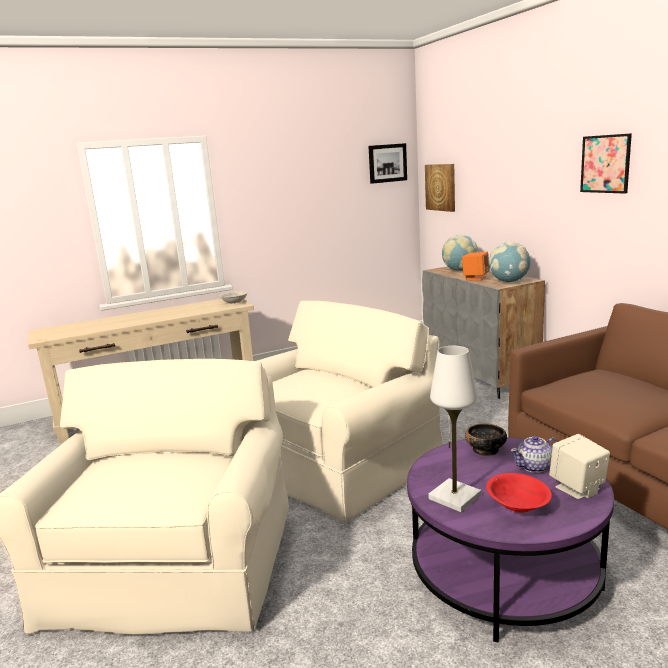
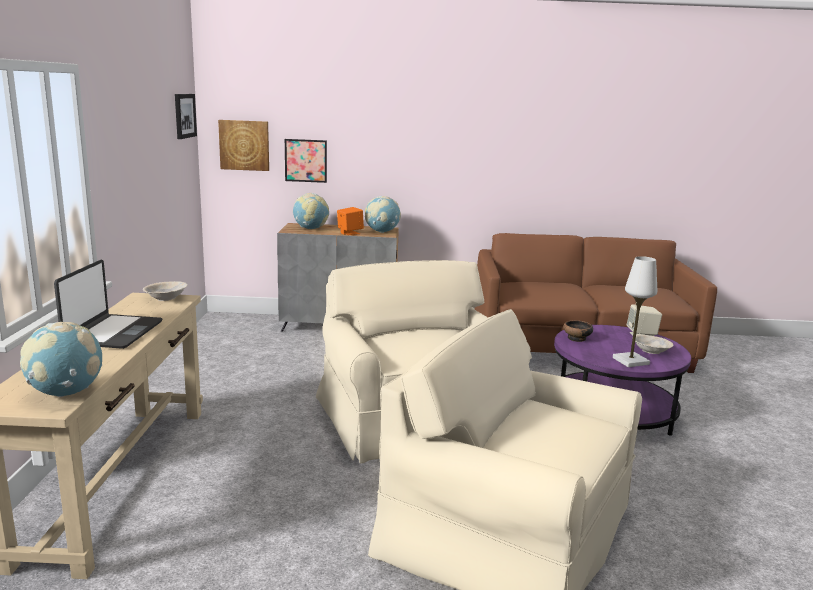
camera: 65 degrees left, 0 degrees up
(61, 334) = (66, 392): none -> globe
(158, 314) = (113, 333): none -> laptop
(517, 505) = (650, 352): red bowl -> beige bowl
(535, 467) = (609, 336): teapot -> none
(605, 164) = (457, 132): picture -> picture (306, 160)

